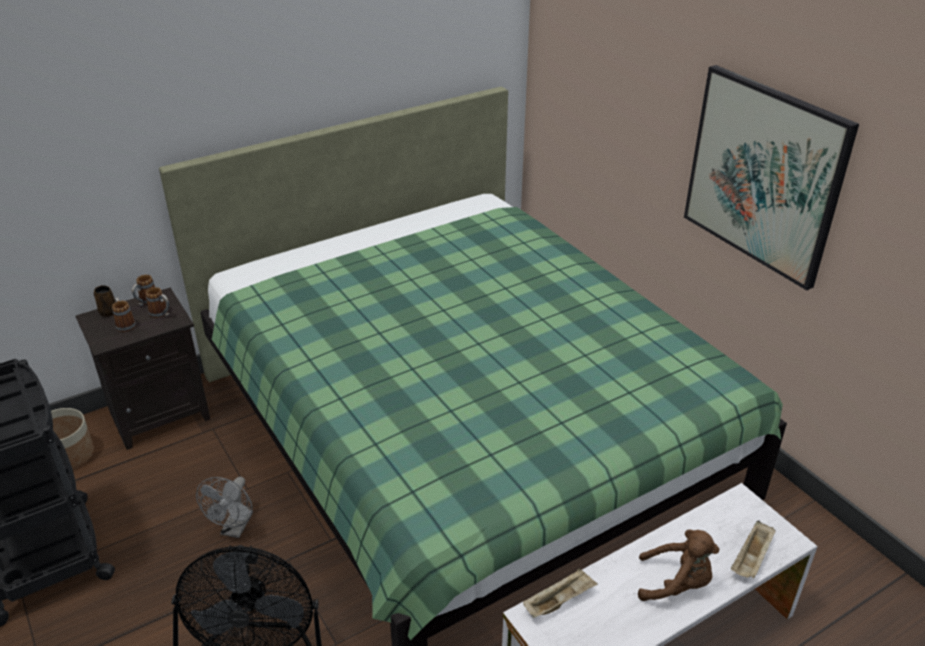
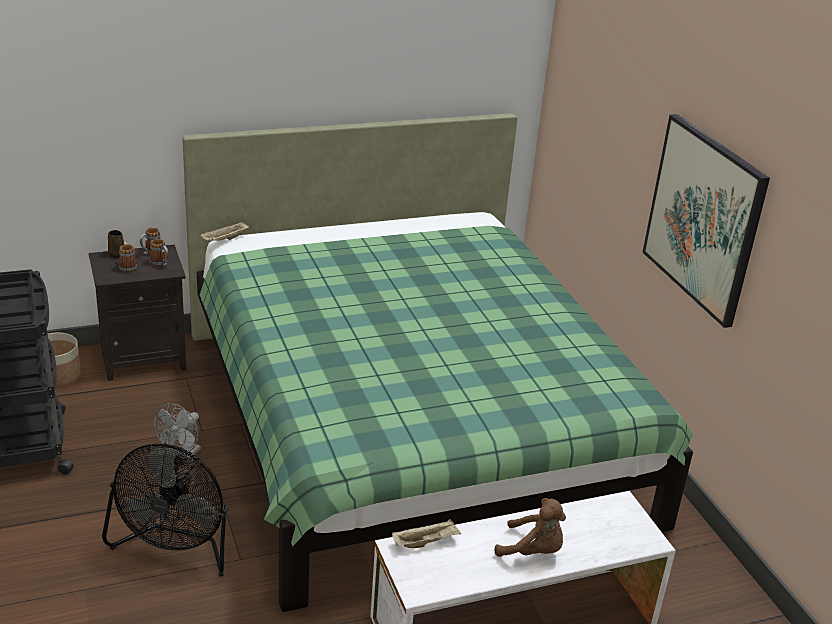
camera: 10 degrees right, 5 degrees down
(751, 559) = (609, 547): beige tray -> beige tray (225, 239)

